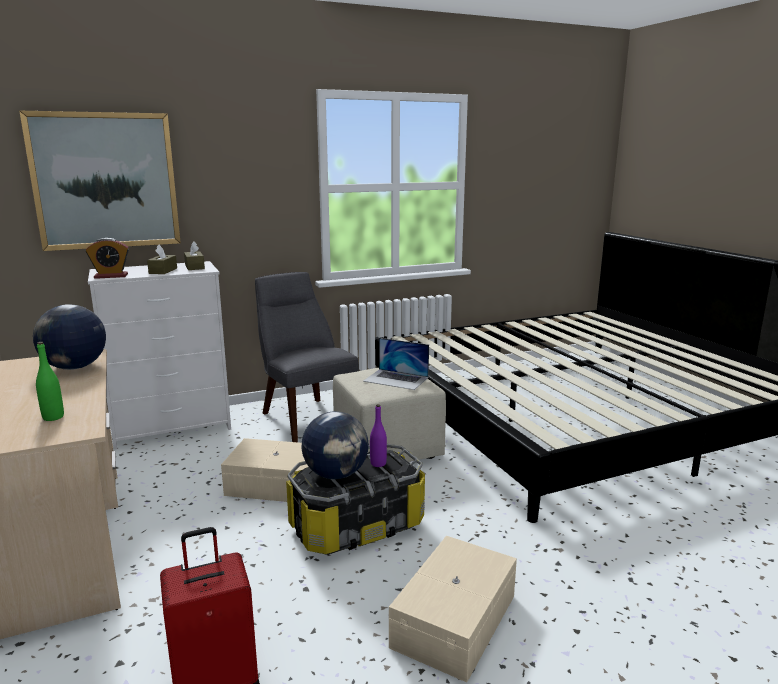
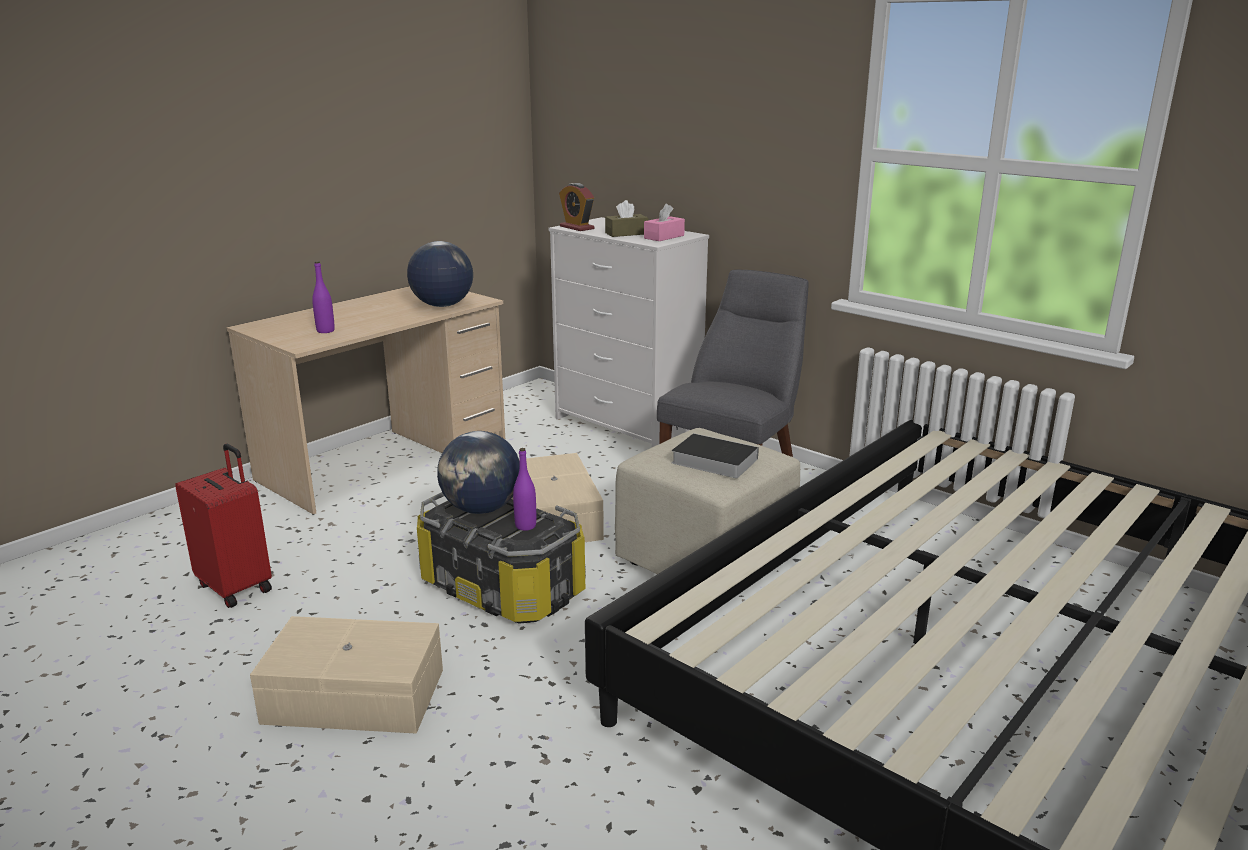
camera: 65 degrees right, 5 degrees up
(53, 417) = (325, 331): green bottle -> purple bottle
(105, 181) = (625, 117): picture -> none
(194, 267) = (664, 237): brown tissue box -> pink tissue box
(396, 379) = (711, 460): laptop -> book

